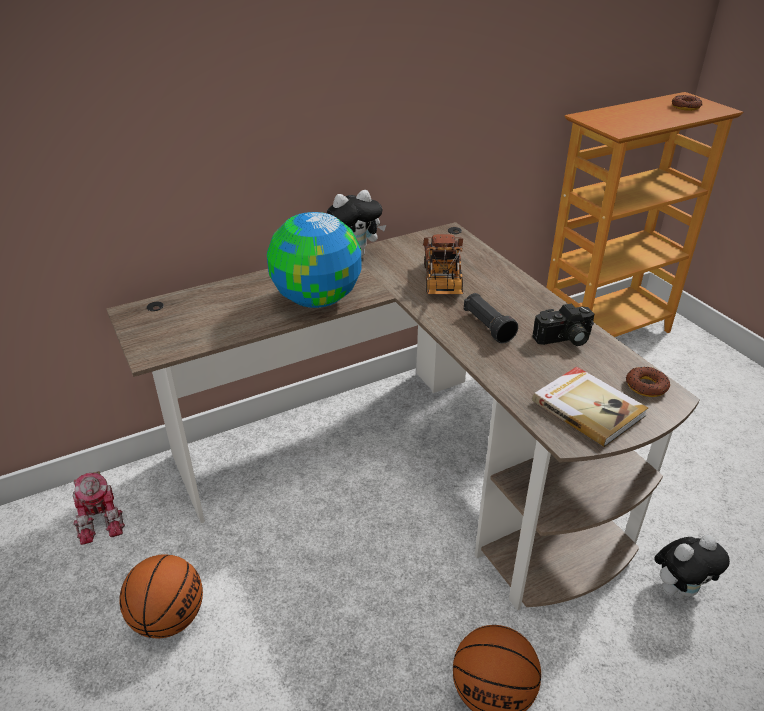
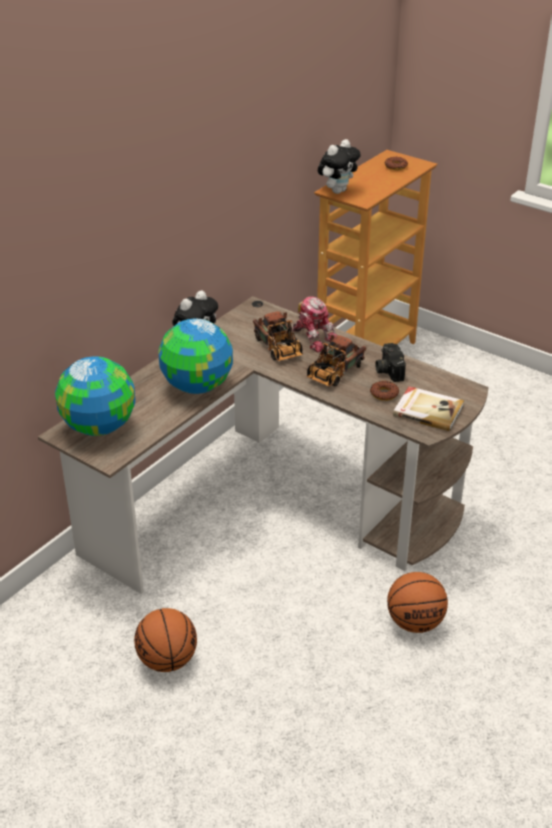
camera: 25 degrees left, 0 degrees up
(102, 518) = (57, 617): toy robot -> toy robot (313, 337)
(174, 315) = (99, 426): none -> globe
(487, 327) = (333, 374): black flashlight -> toy truck
(564, 339) = (388, 370): camera -> camera turned 120 degrees clockwise
(646, 386) = (454, 387): donut -> donut (384, 394)
(679, 589) = (498, 524): plush toy -> plush toy (337, 191)

